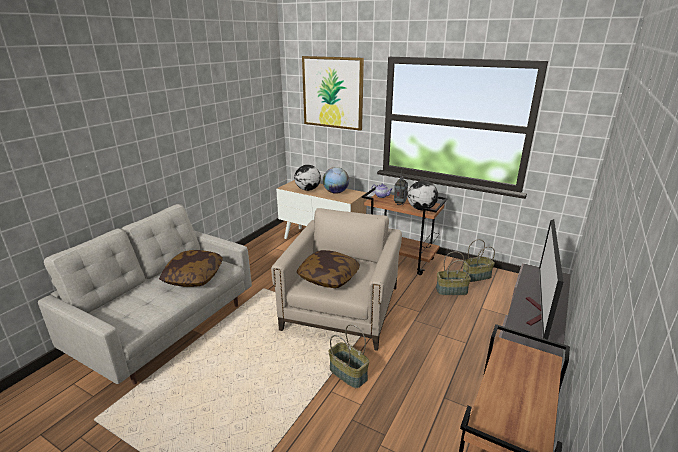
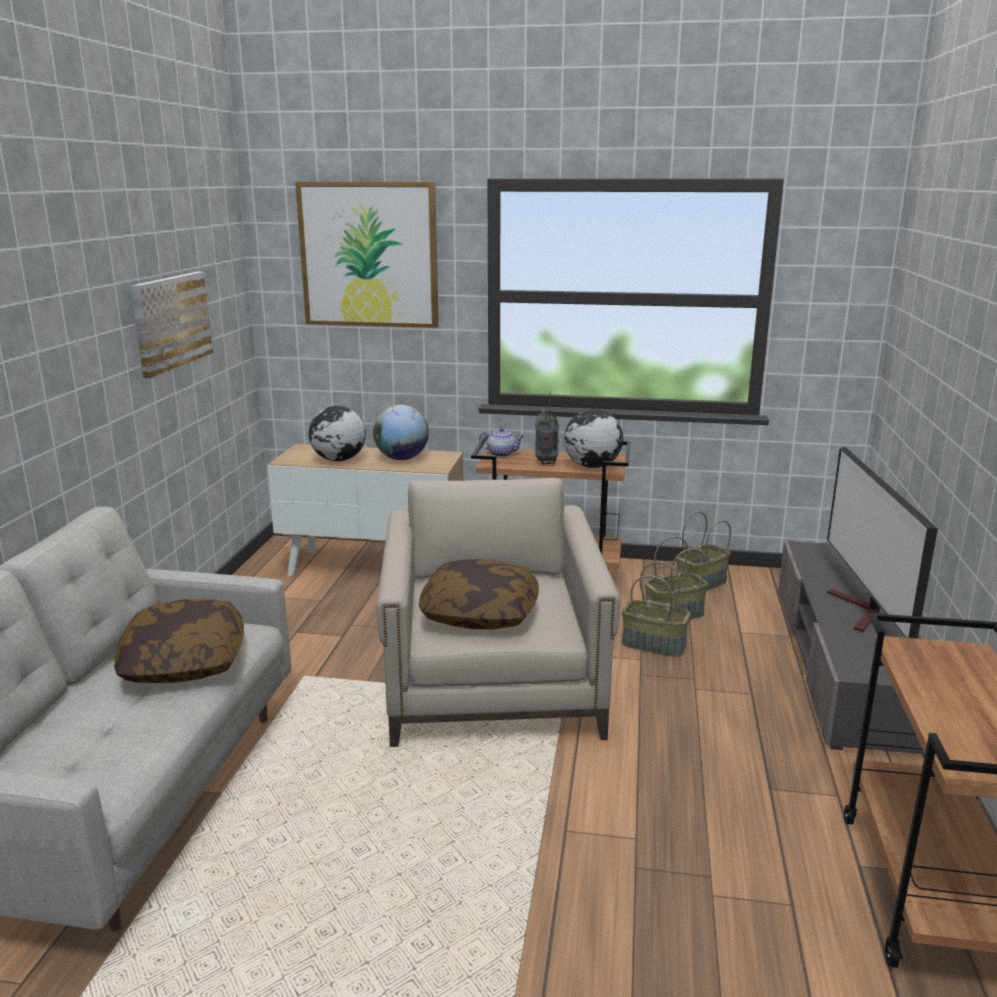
camera: 20 degrees left, 5 degrees down
(232, 122) = (171, 322): none -> picture
(349, 373) = (580, 791): basket -> basket (654, 644)

